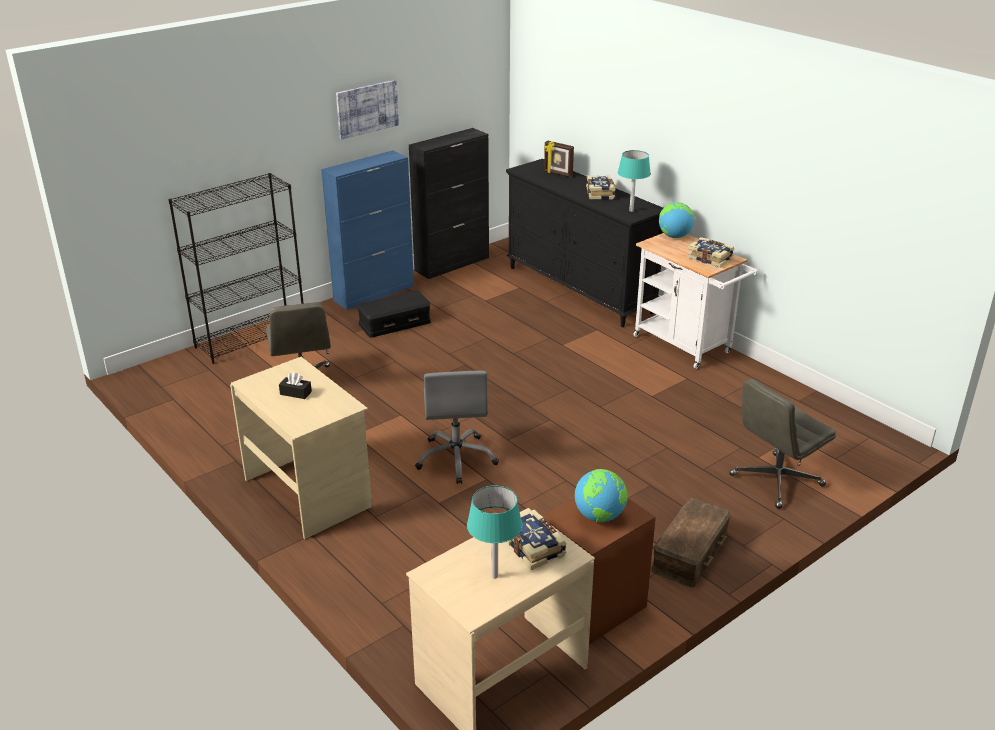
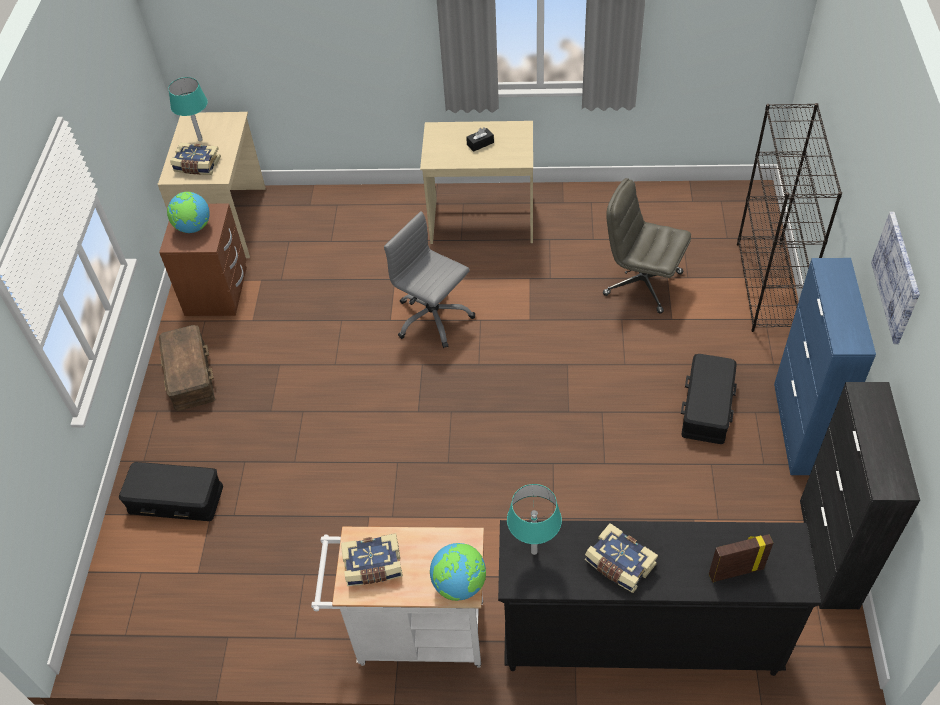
camera: 135 degrees right, 20 degrees up
(776, 481) = (176, 498): grey office chair -> black storage box

